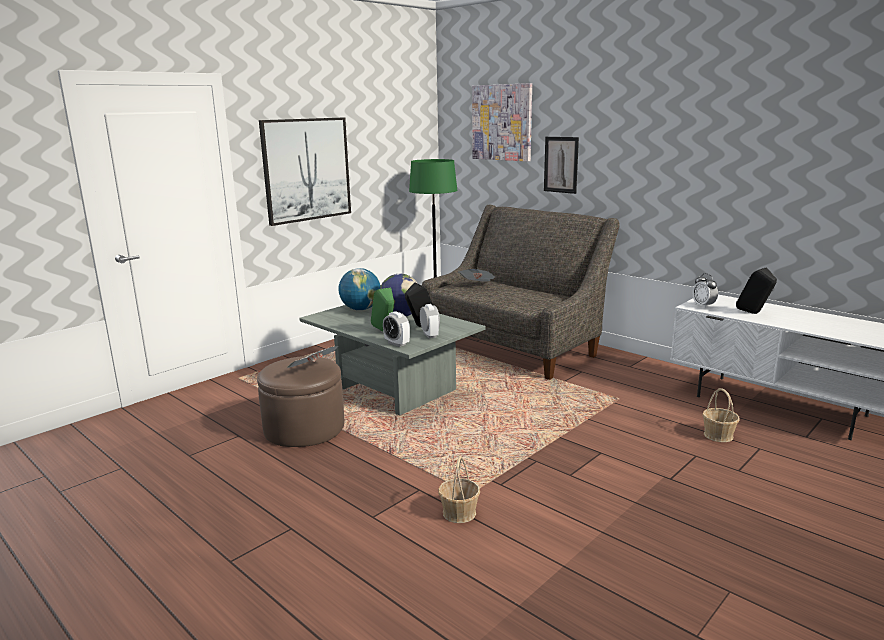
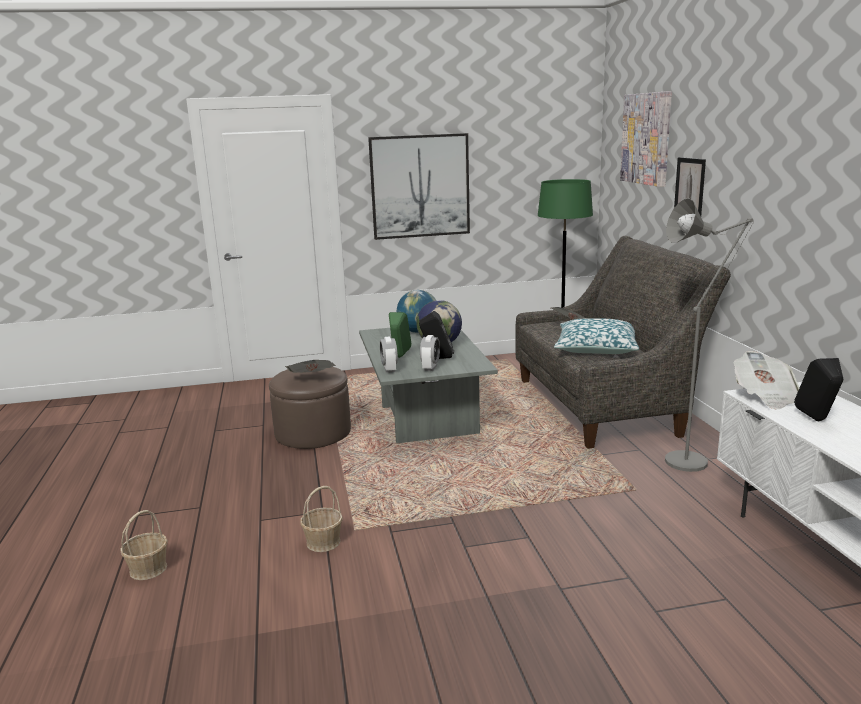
camera: 35 degrees right, 0 degrees up
(522, 297) = (596, 348): none -> pillow
(622, 369) = (692, 460): none -> grey floor lamp
(703, 305) = (765, 396): alarm clock -> newspaper
(718, 435) = (695, 566): basket -> basket (148, 569)

